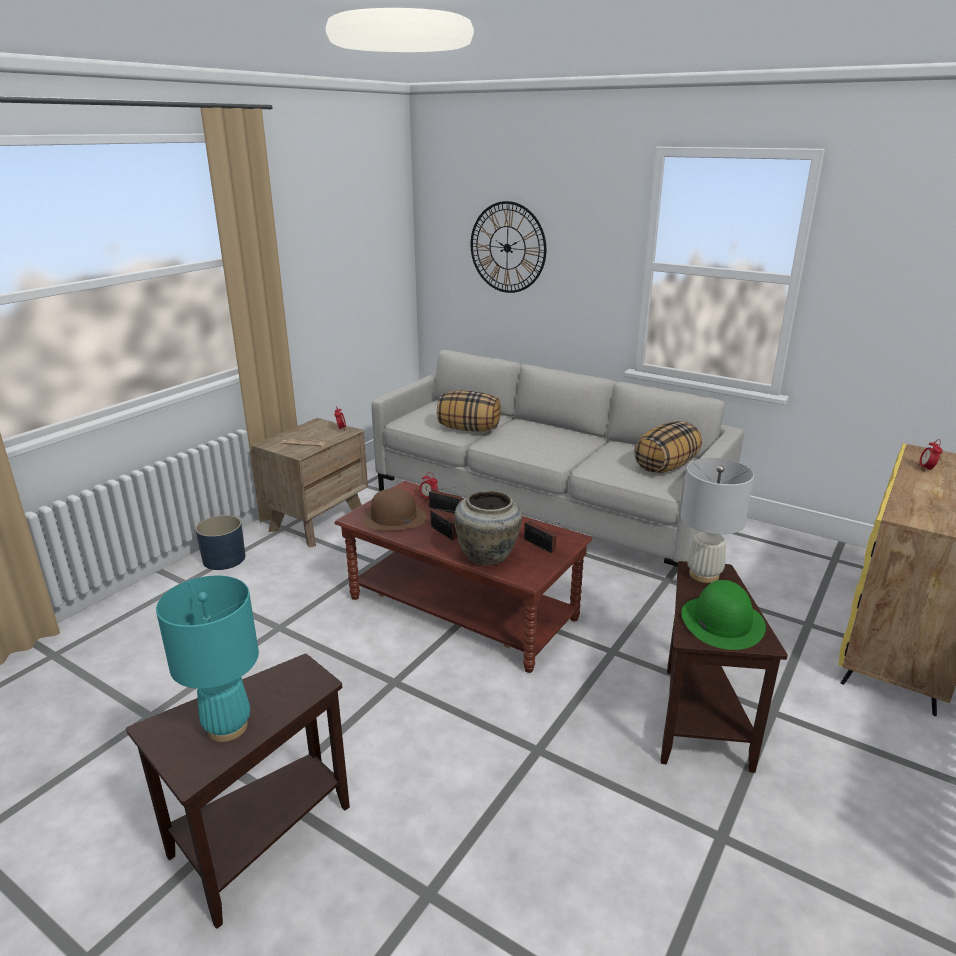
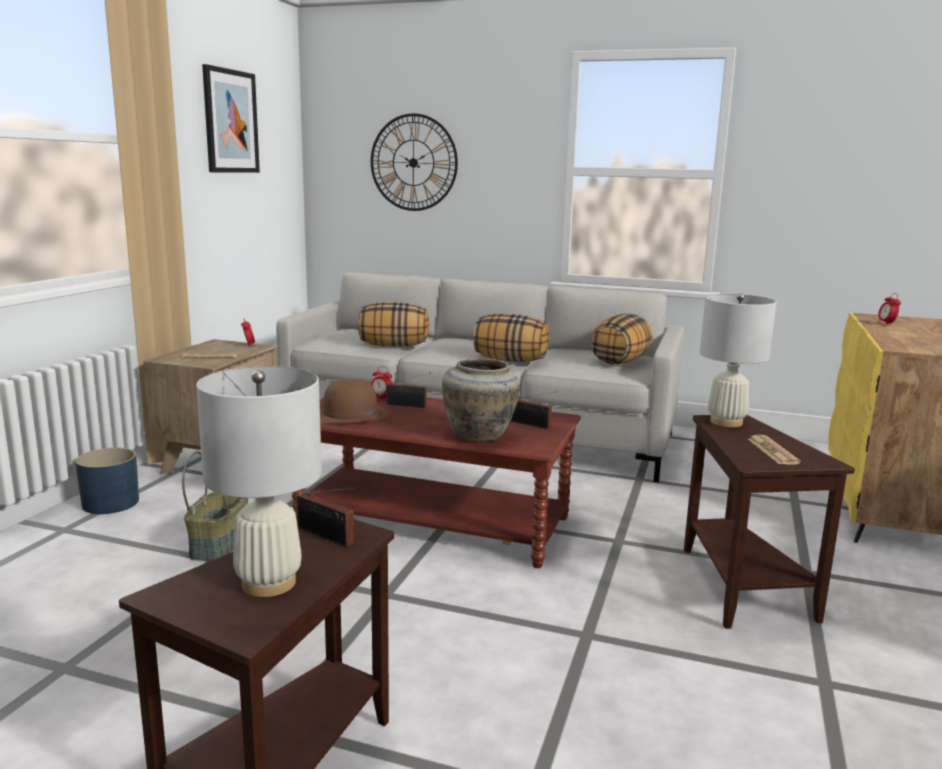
camera: 15 degrees left, 10 degrees down
(228, 727) = (269, 583): turquoise table lamp -> white table lamp
(288, 612) = (219, 544): none -> basket
(337, 221) = (230, 121): none -> picture
(444, 533) = (418, 422): radio -> radio (327, 537)
(564, 457) = (510, 360): none -> pillow
(722, 621) = (772, 451): green hat -> newspaper

